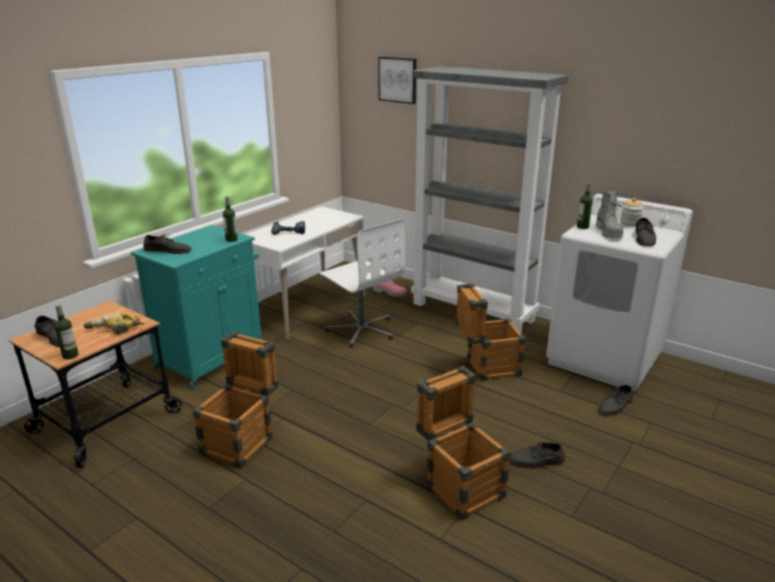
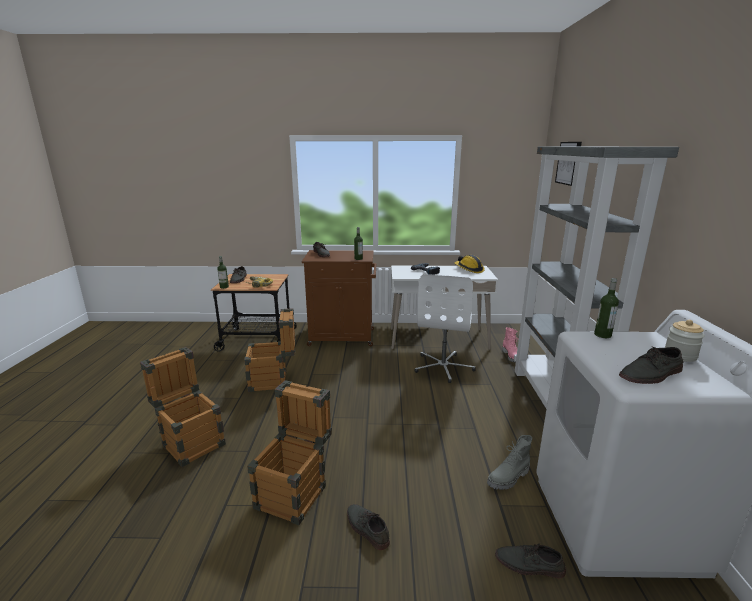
camera: 55 degrees right, 5 degrees down
(212, 358) = (343, 337): turquoise cabinet -> brown cabinet
(318, 215) = (469, 269): none -> hard hat
(486, 367) = (475, 443): crate -> crate (191, 441)
(609, 232) = (620, 351): grey boot -> grey boot (509, 478)

